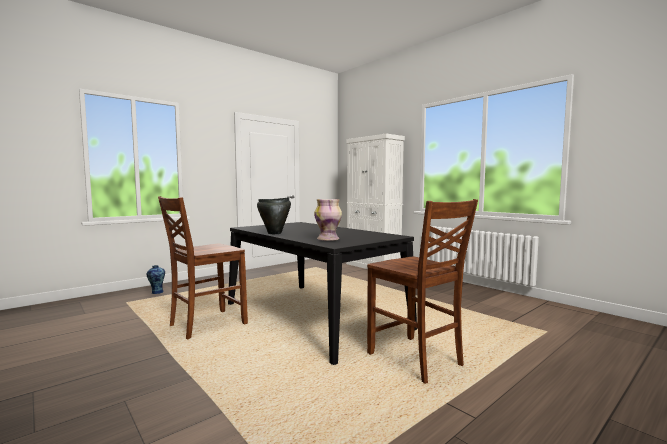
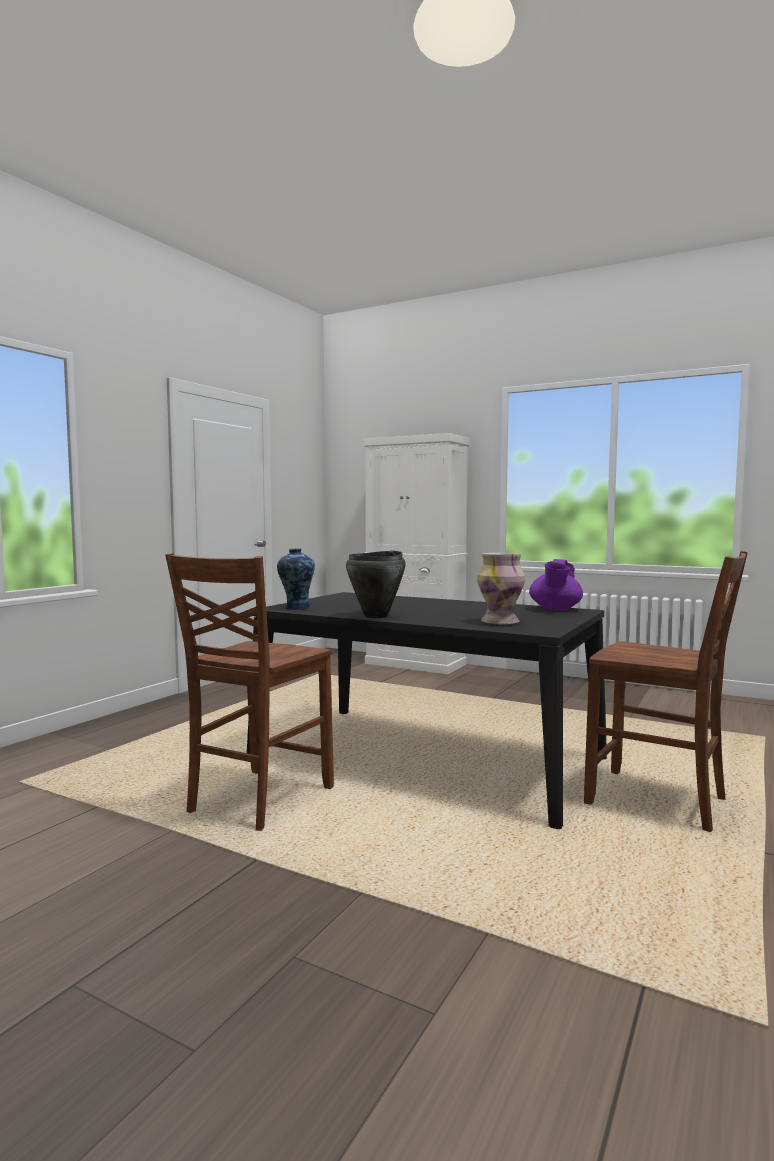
camera: 20 degrees left, 0 degrees up
(156, 292) = (60, 753): vase -> vase (296, 608)
(384, 235) = (555, 609): none -> purple teapot

